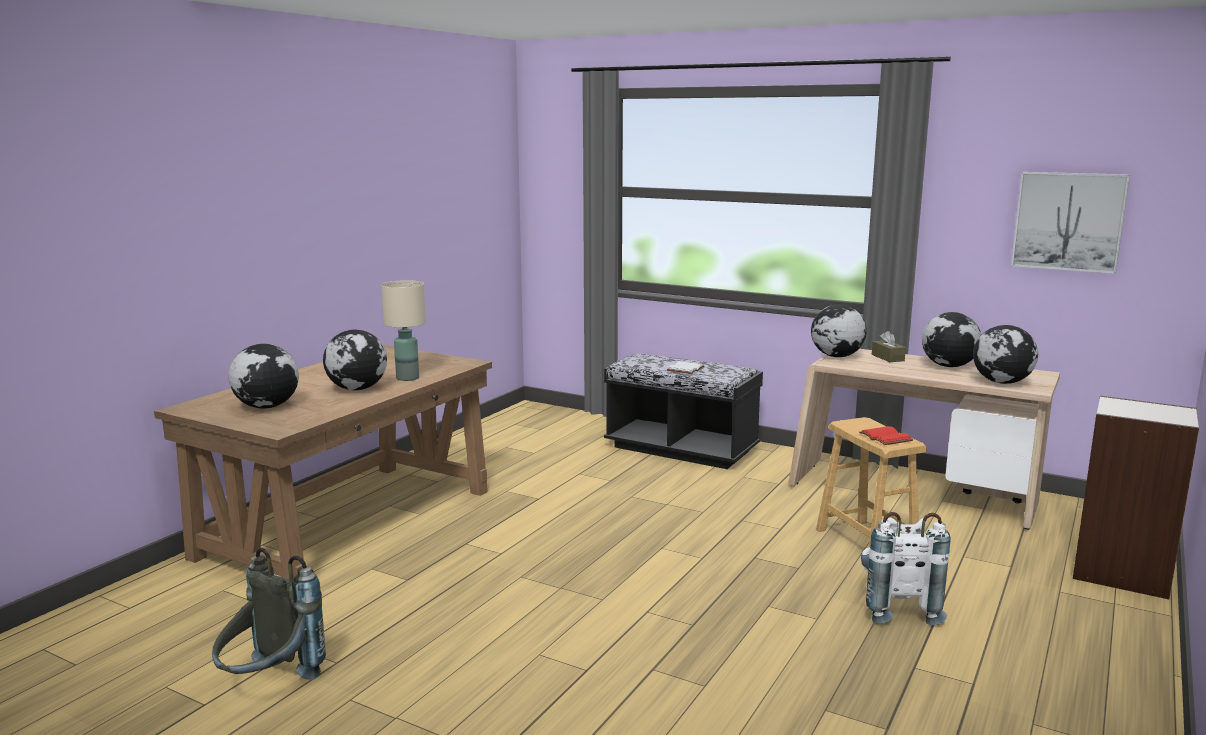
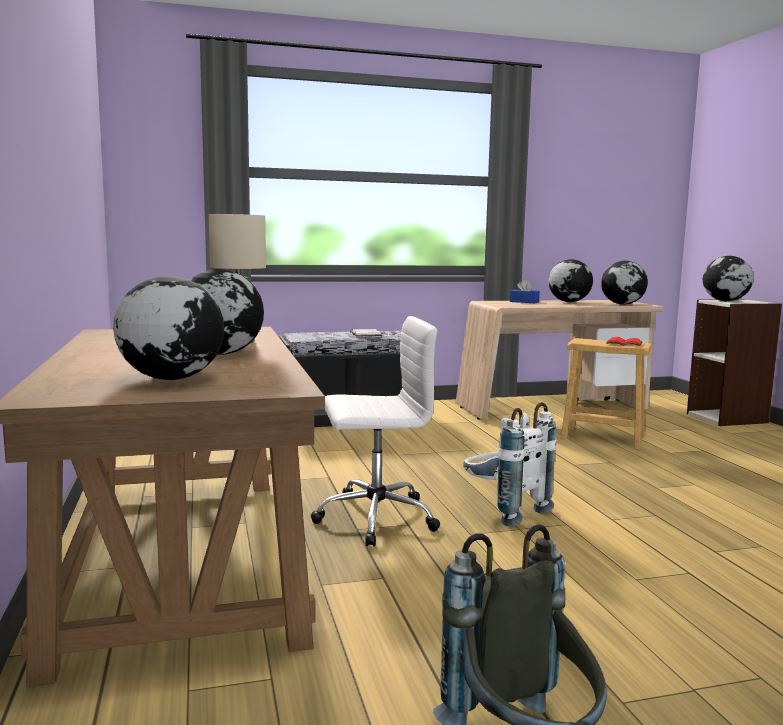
camera: 45 degrees left, 5 degrees down
(492, 540) = (373, 518): none -> white office chair
(836, 356) = (496, 304): globe -> globe (725, 301)
(887, 357) = (524, 302): brown tissue box -> blue tissue box
(895, 607) = (705, 464): white backpack -> white backpack (503, 510)
(1068, 221) = (608, 194): picture -> none

